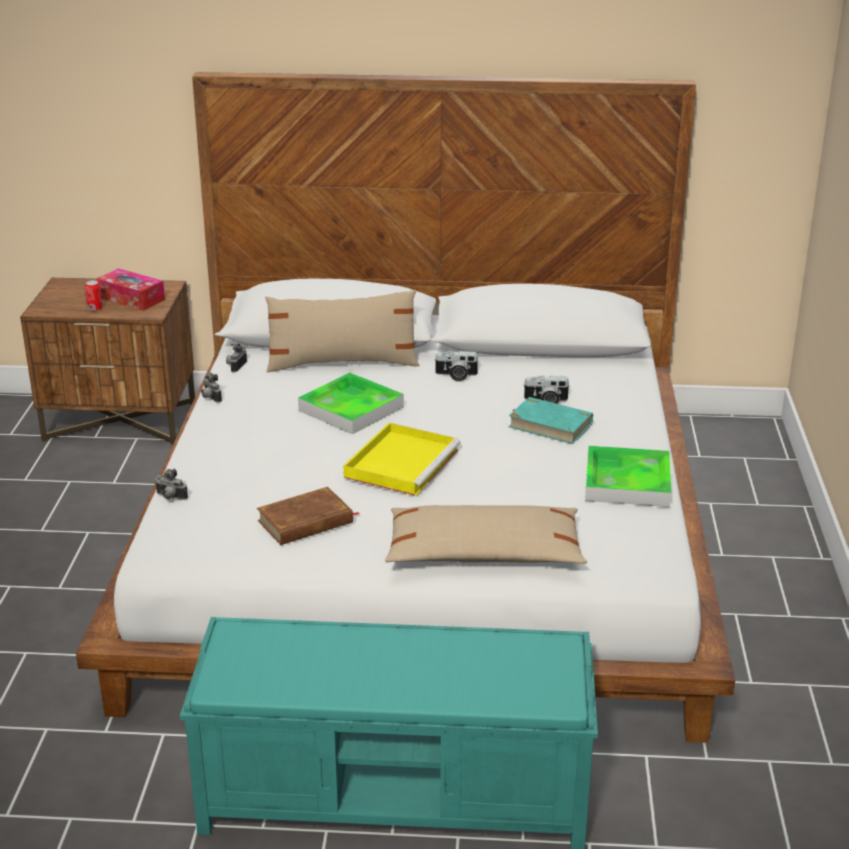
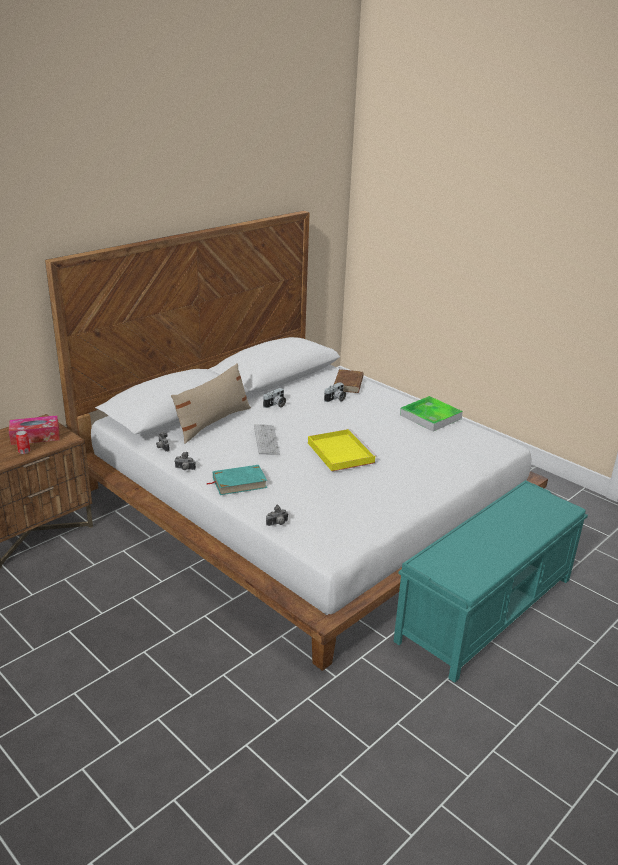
camera: 50 degrees left, 0 degrees up
(306, 522) = (360, 498): brown book -> brown book (349, 384)
(351, 408) = (266, 440): tray -> keyboard
(484, 553) = (444, 471): beige pillow -> none
(550, 425) = (359, 408): turquoise book -> turquoise book (239, 483)

